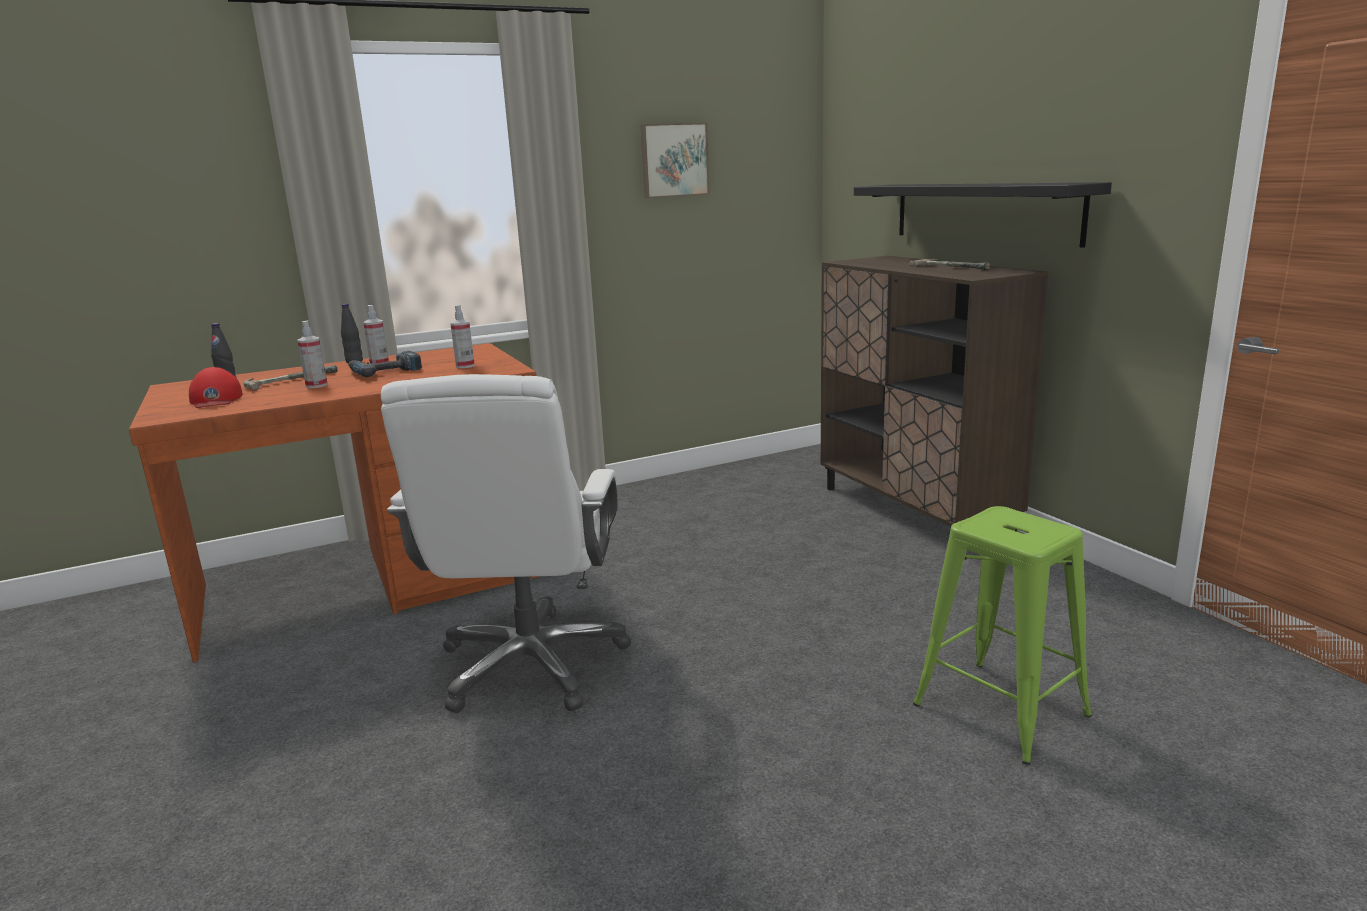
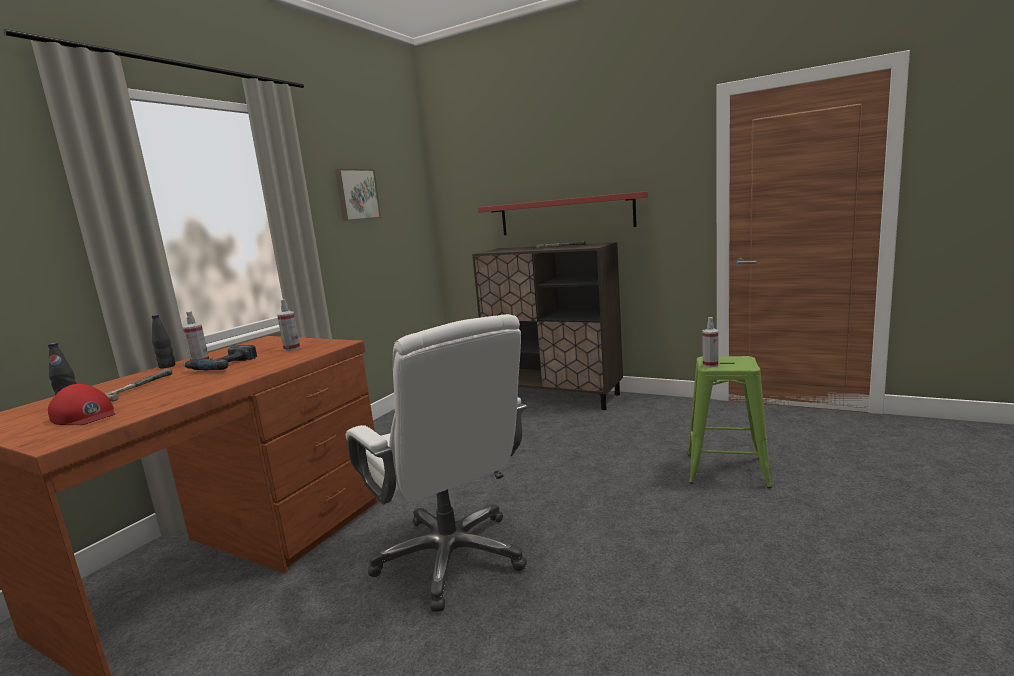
camera: 35 degrees left, 5 degrees down
(316, 385) = (179, 385): spray bottle -> spray bottle (710, 365)
(983, 212) = (565, 215): black shelf -> red shelf

